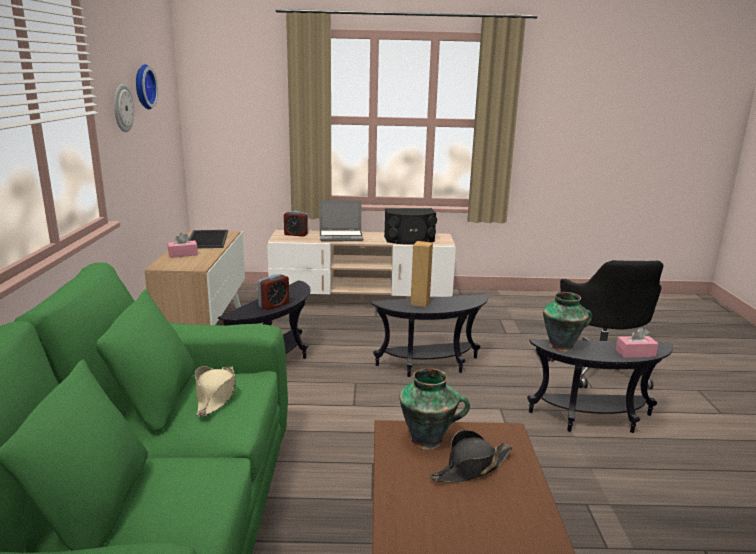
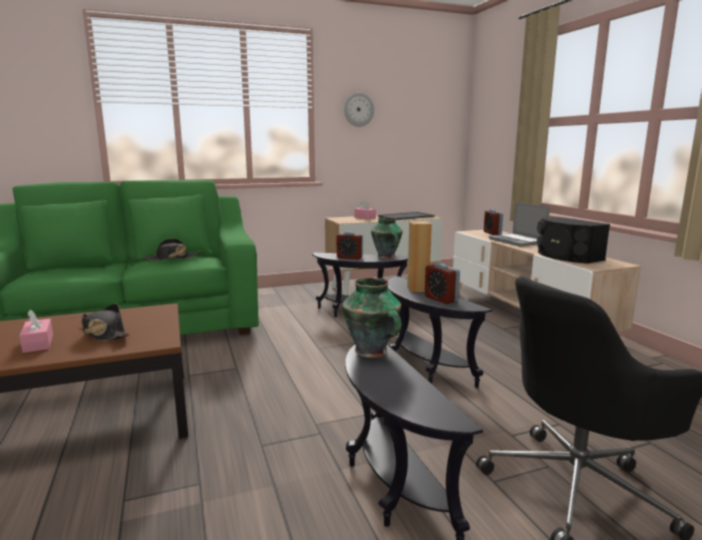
camera: 70 degrees right, 5 degrees down
(142, 87) = (396, 97): wall clock -> none
(216, 396) = (172, 258): beige hat -> black hat
(428, 440) = (146, 318): vase -> vase (386, 257)
(453, 302) = (441, 299): none -> alarm clock
(635, 353) = (397, 397): pink tissue box -> pink tissue box (38, 343)

